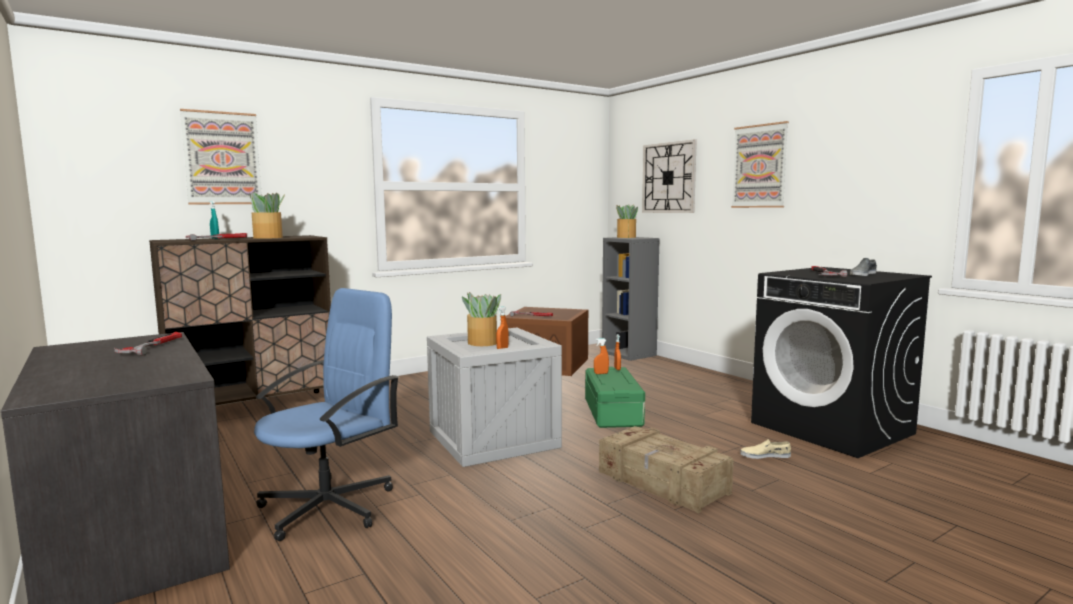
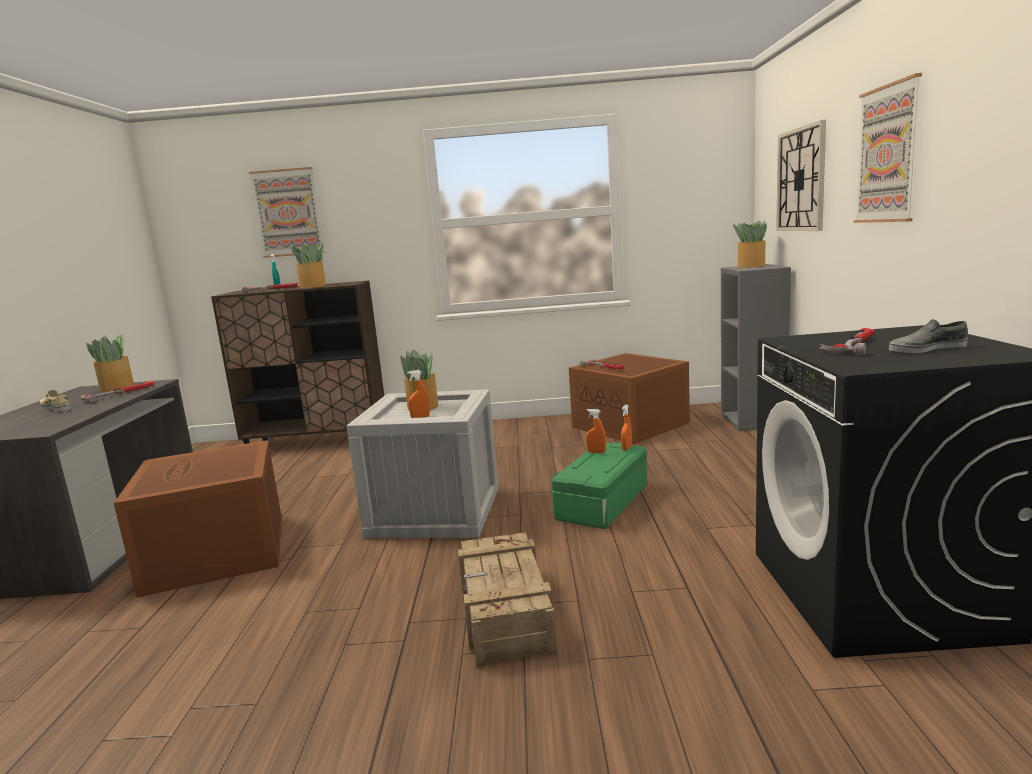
camera: 35 degrees right, 5 degrees up
(119, 343) = (118, 387): none -> potted plant
(329, 506) = (219, 553): blue office chair -> brown storage box
(765, 455) = (692, 611): beige shoe -> beige shoe (56, 408)

